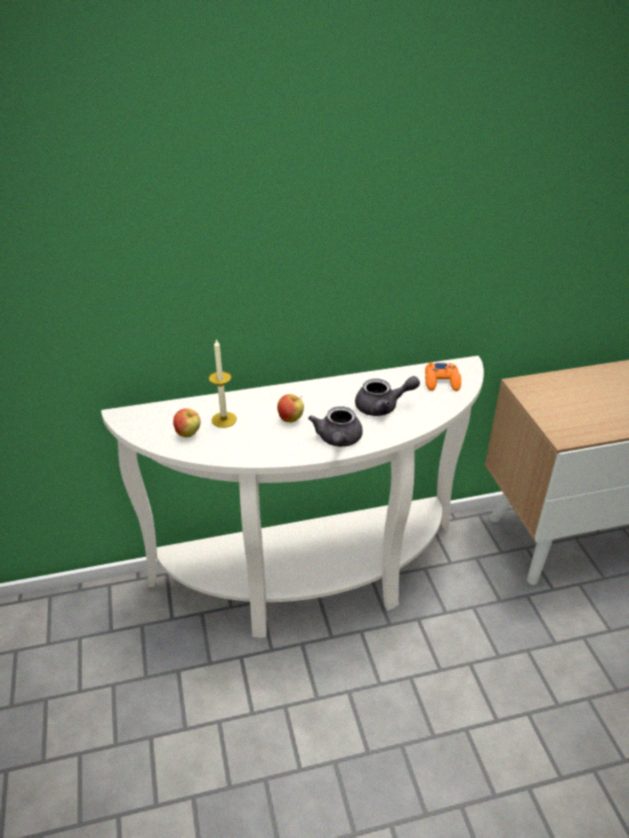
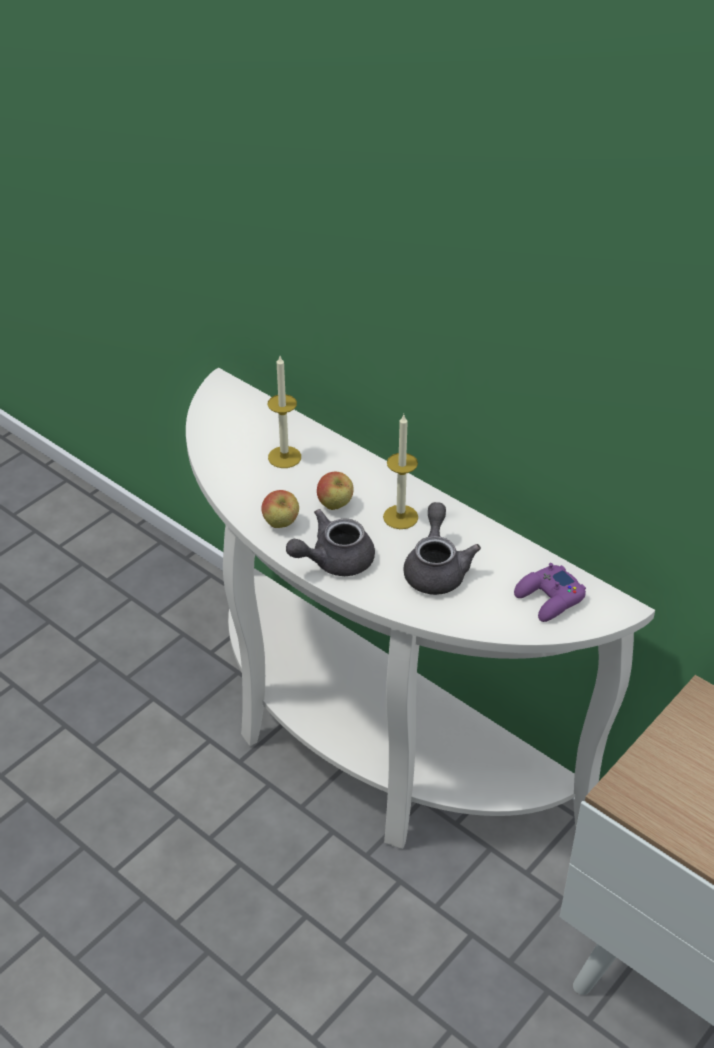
camera: 55 degrees right, 5 degrees up
(188, 434) = (236, 445): apple -> apple (281, 524)
(327, 400) = (400, 517): none -> candle
(383, 407) = (436, 569): grey teapot -> grey teapot turned 135 degrees counterclockwise
(442, 381) = (549, 599): orange game controller -> purple game controller

